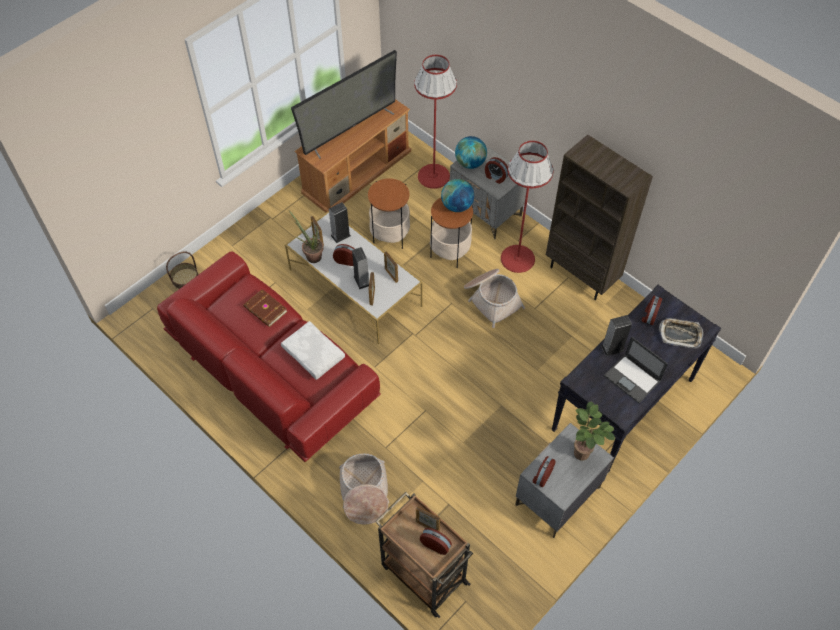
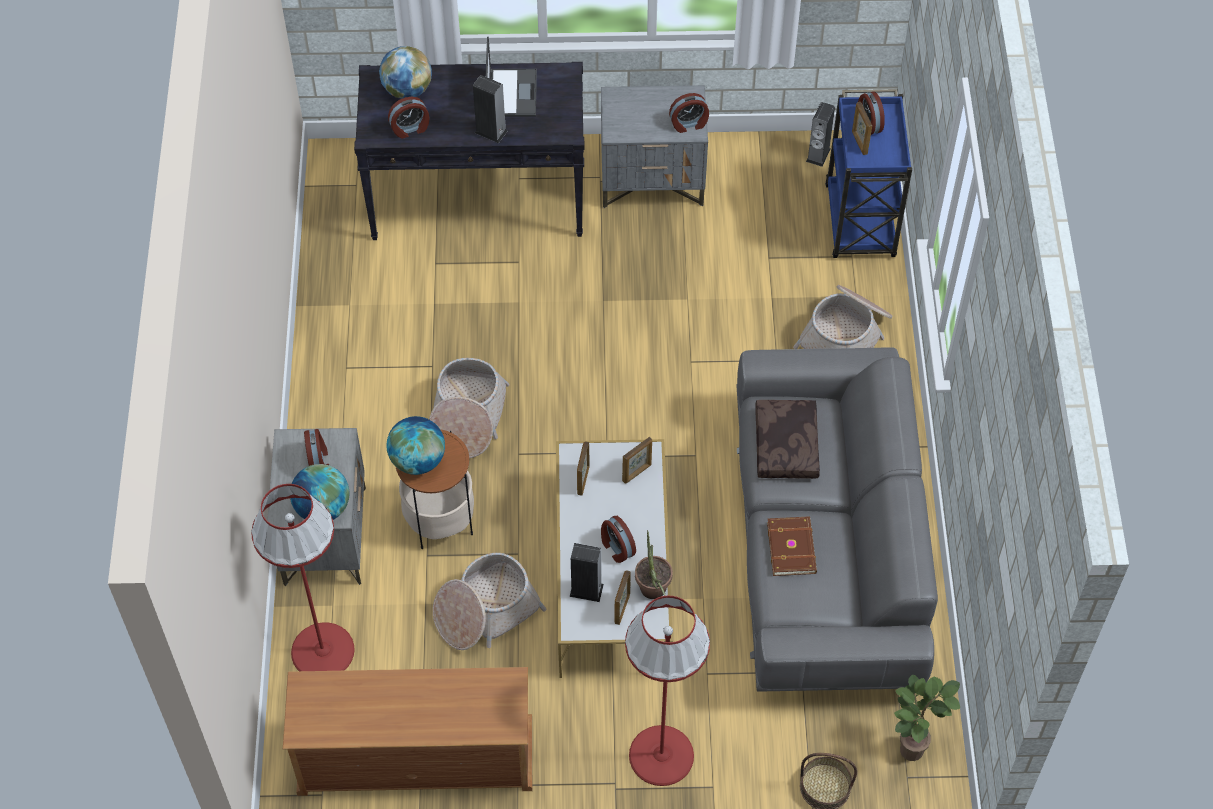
camera: 135 degrees left, 0 degrees up
(272, 372) = (824, 550): red sofa -> grey sofa
(312, 354) = (787, 446): white pillow -> brown pillow
(350, 130) = (411, 709): television -> none
(362, 281) = (627, 504): speaker -> speaker (818, 155)
(390, 235) = (485, 611): side table -> basket
(423, 573) = (860, 223): brown cart -> blue cart
(517, 258) = (371, 440): red floor lamp -> red floor lamp (661, 755)
(582, 275) = (327, 356): brown bookcase -> none
(583, 455) = (627, 109): potted plant -> potted plant (912, 746)
(680, 334) = (407, 90): tray -> globe

